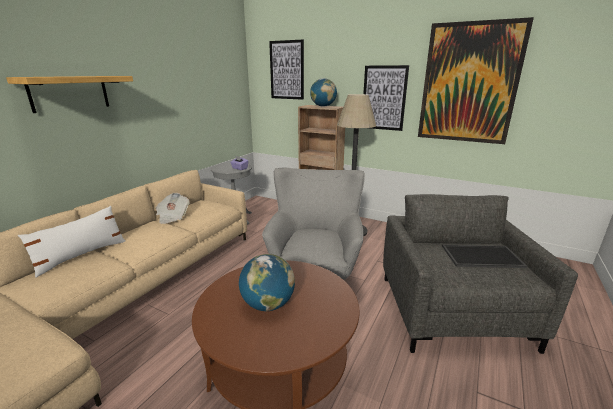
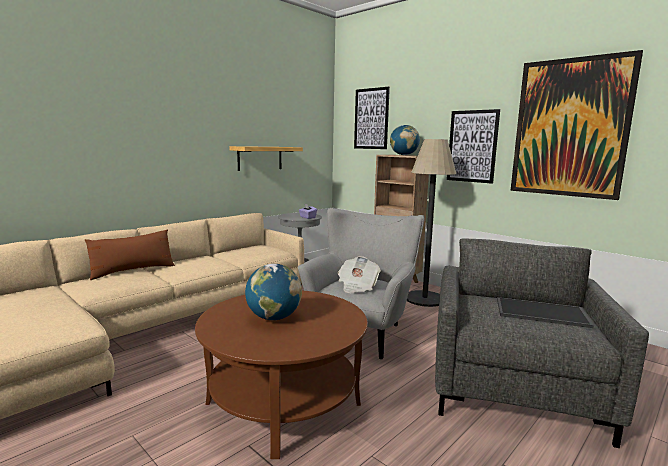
camera: 15 degrees right, 10 degrees down
(70, 93) = (153, 126): shelf -> shelf (260, 158)
(81, 255) = (133, 271): white pillow -> brown pillow
(172, 216) = (226, 253): newspaper -> newspaper (357, 286)

